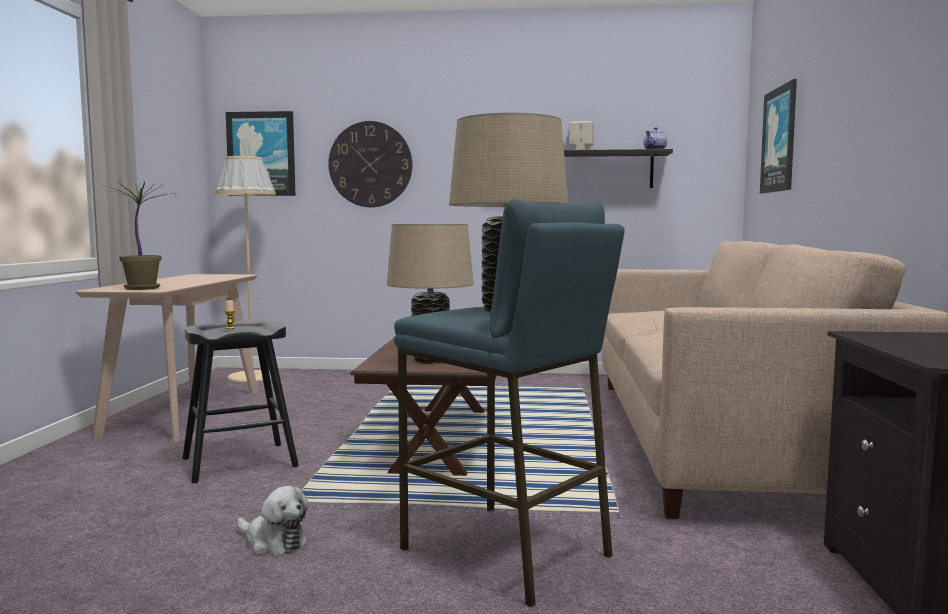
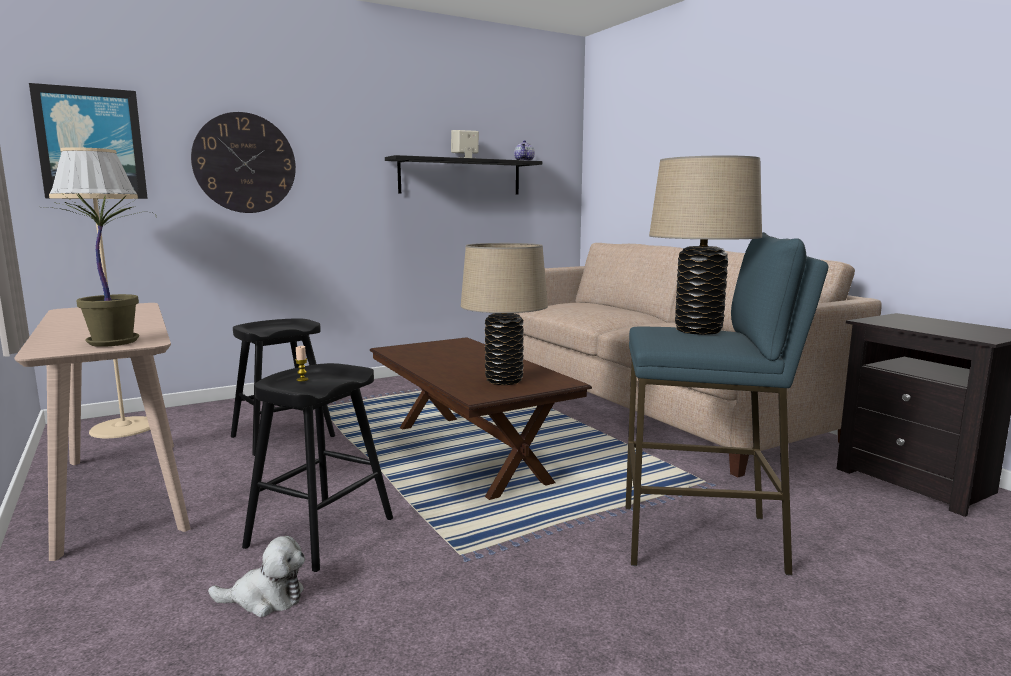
camera: 35 degrees left, 5 degrees up
(273, 542) = (523, 601): plush toy -> plush toy (265, 599)
(332, 400) = (282, 436): none -> black stool
(780, 140) = (640, 160): picture -> none

